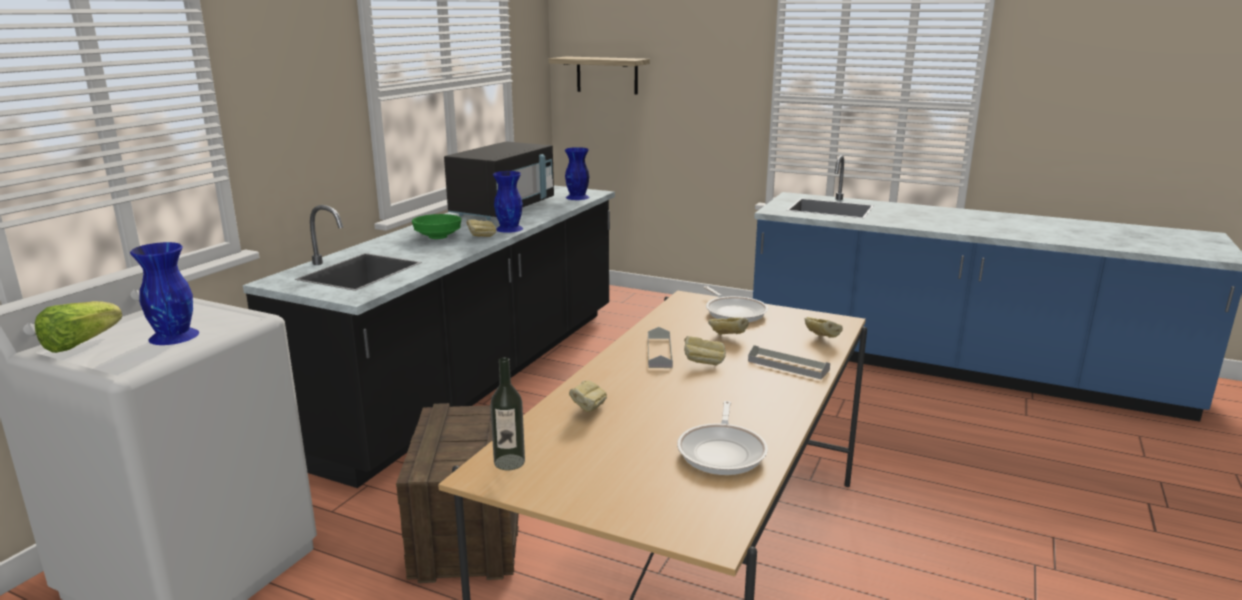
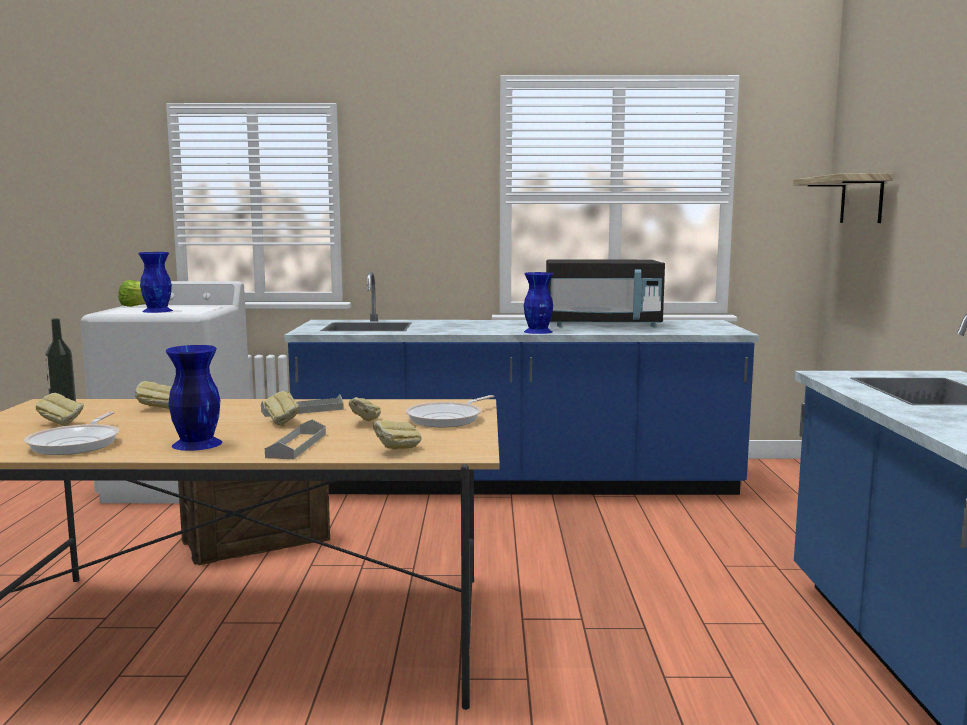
camera: 65 degrees right, 10 degrees down
(438, 237) = (480, 325): green bowl -> none
(476, 377) = (517, 483): black counter -> blue counter
(481, 237) = (496, 330): bread -> bread (61, 424)
(577, 197) = (698, 331): blue vase -> blue vase (196, 444)
(723, 452) = (77, 443): frying pan -> frying pan turned 75 degrees counterclockwise

